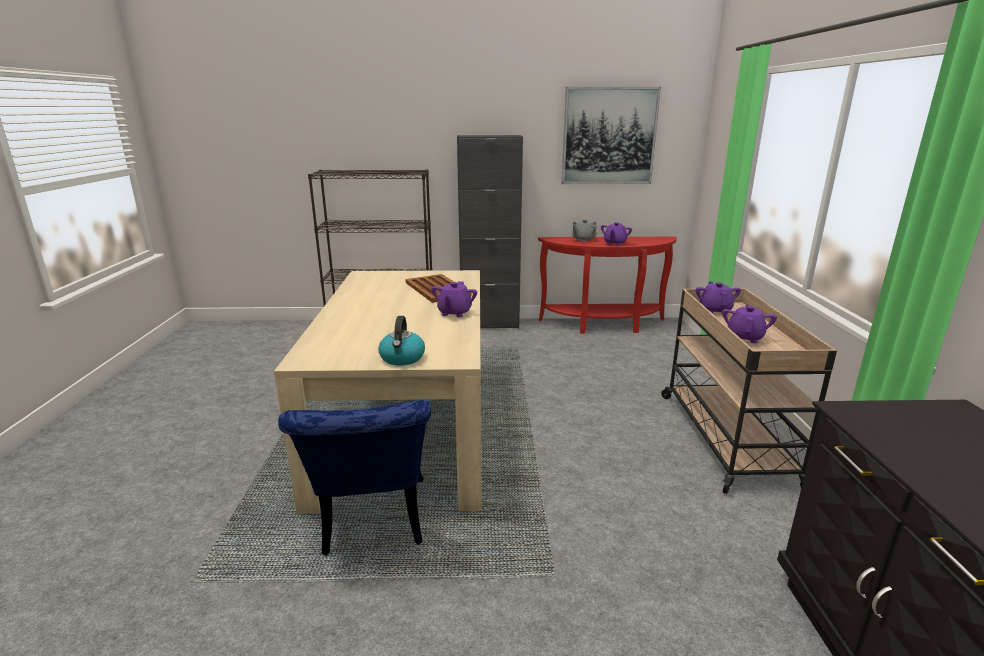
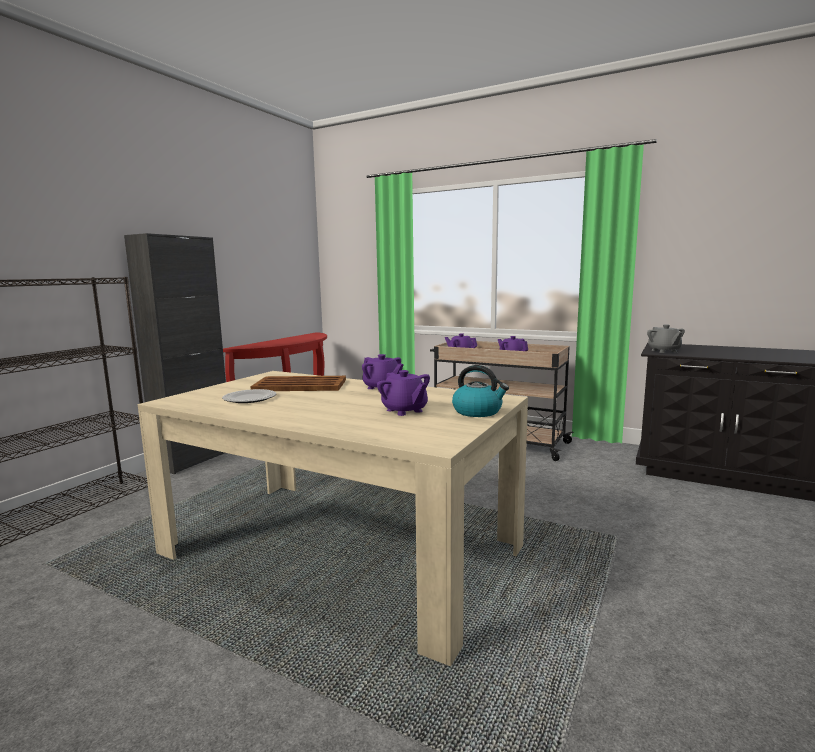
camera: 60 degrees left, 10 degrees down
(372, 523) = (504, 610): blue chair -> none
(385, 288) = (250, 398): none -> plate
(583, 240) = (267, 343): grey teapot -> grey teapot (664, 351)
(609, 136) = (261, 244): picture -> none
(614, 243) = (298, 340): purple teapot -> purple teapot (404, 410)

